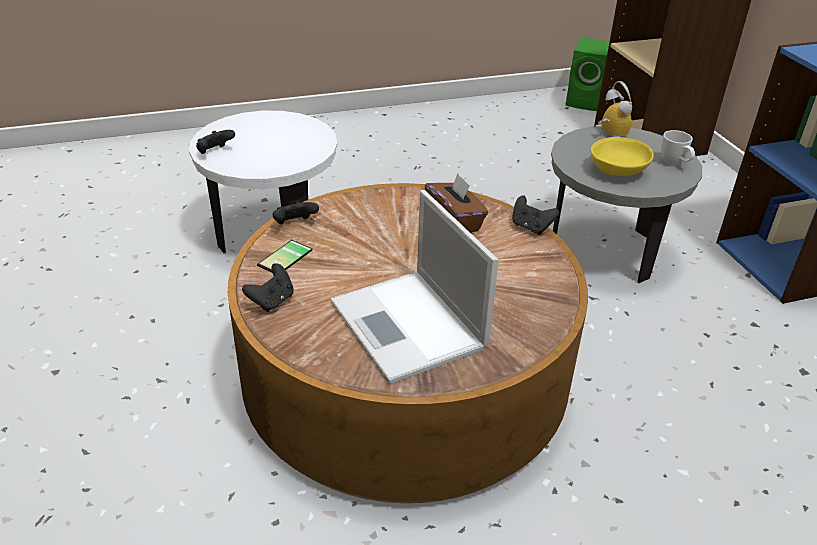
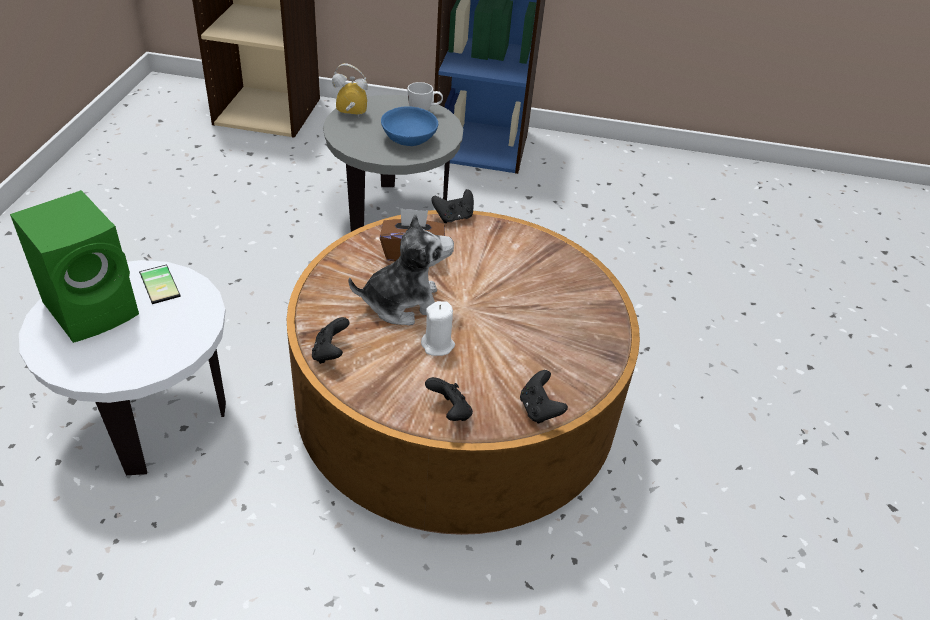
camera: 65 degrees left, 5 degrees up
(215, 152) = (107, 368): black game controller -> black game controller (539, 410)
(287, 259) = (387, 378): phone -> phone (162, 283)
(347, 271) = (438, 345): none -> white candle
(383, 238) = (403, 304): none -> plush toy
(409, 326) = (541, 338): laptop -> none
(587, 102) = (166, 105): green speaker -> green speaker (95, 308)
(618, 171) = (409, 139): yellow bowl -> blue bowl

